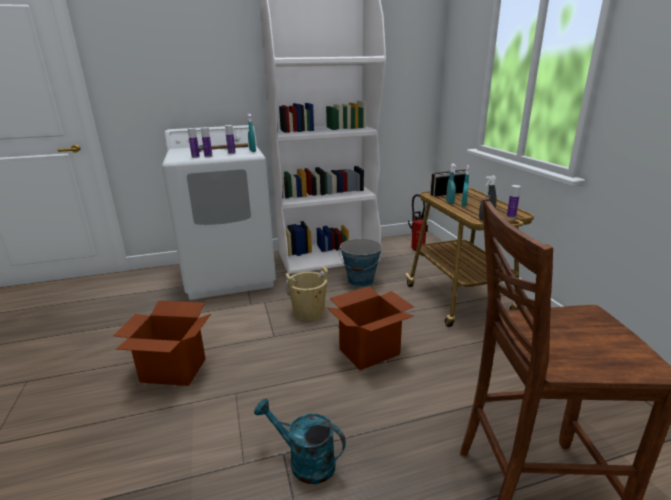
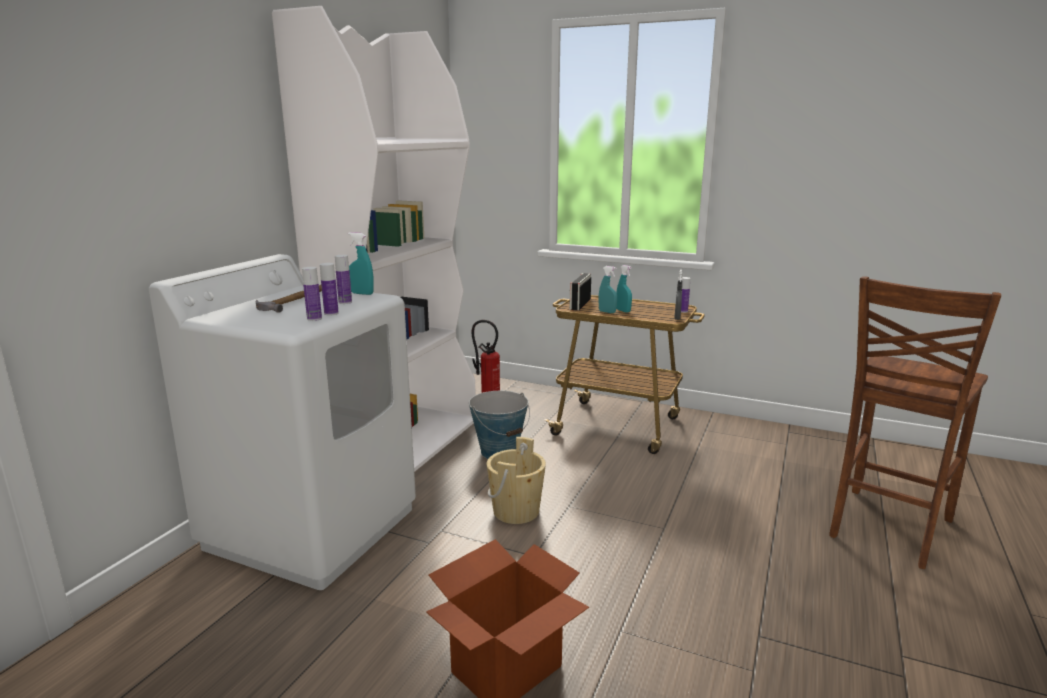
camera: 50 degrees left, 5 degrees down
(304, 461) = (781, 626): turquoise watering can -> none
(369, 351) = (644, 510): cardboard box -> none

